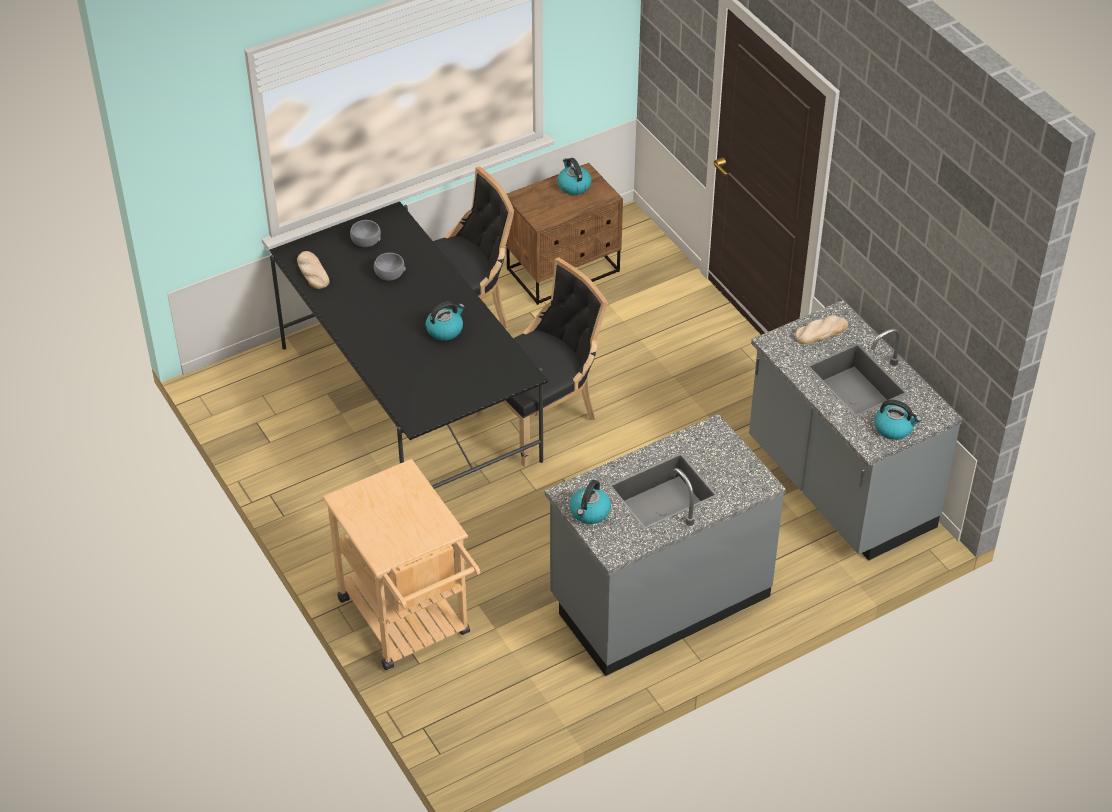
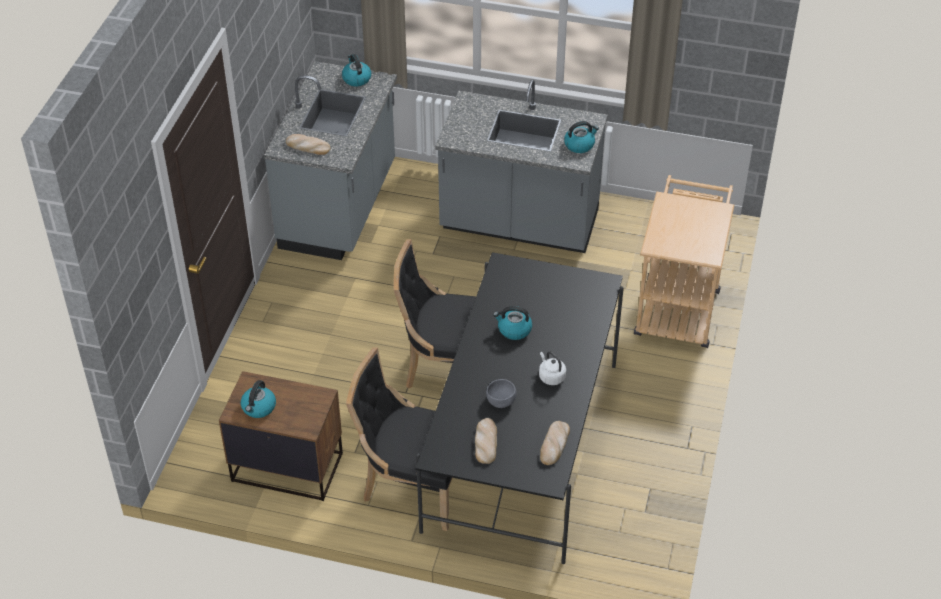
camera: 135 degrees left, 0 degrees up
(365, 241) = (485, 442): grey bowl -> bread
(372, 315) = (551, 376): none -> white kettle

